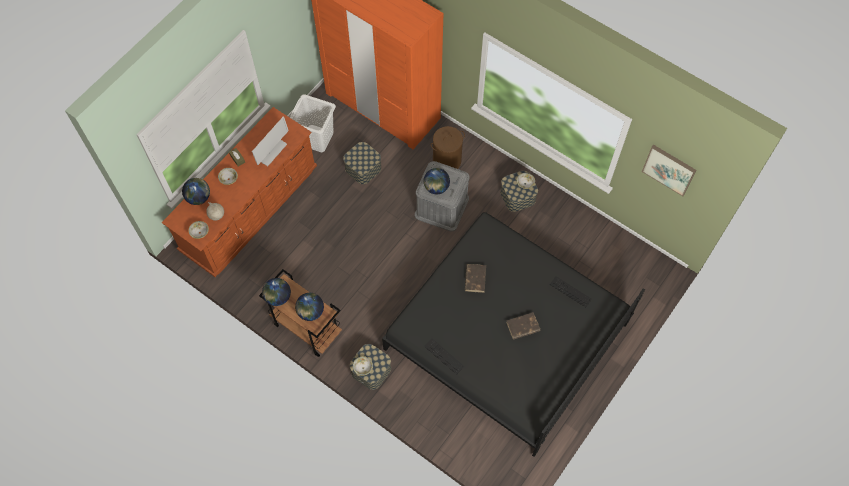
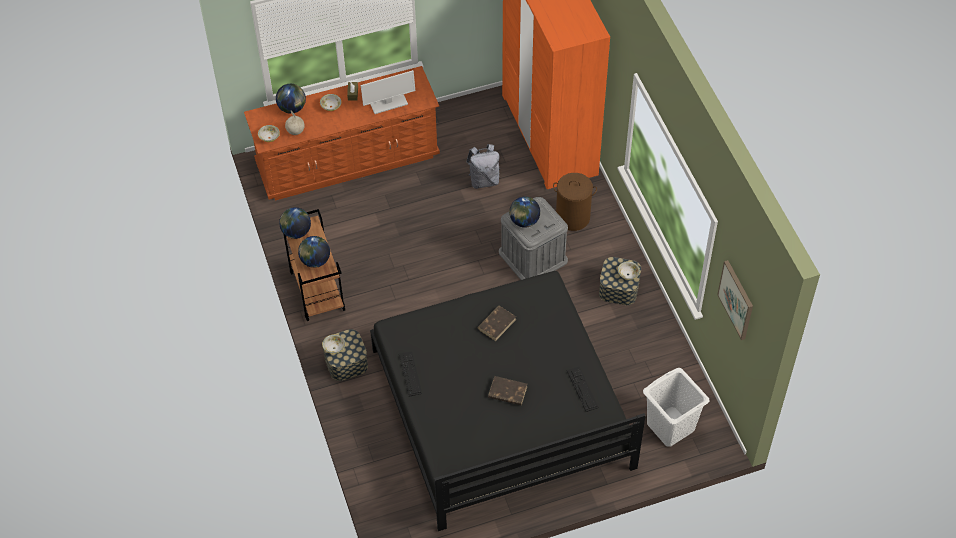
camera: 35 degrees right, 10 degrees down
(316, 138) = (460, 131): white laundry basket -> white laundry basket (670, 427)
(363, 168) = (484, 180): storage box -> grey backpack

